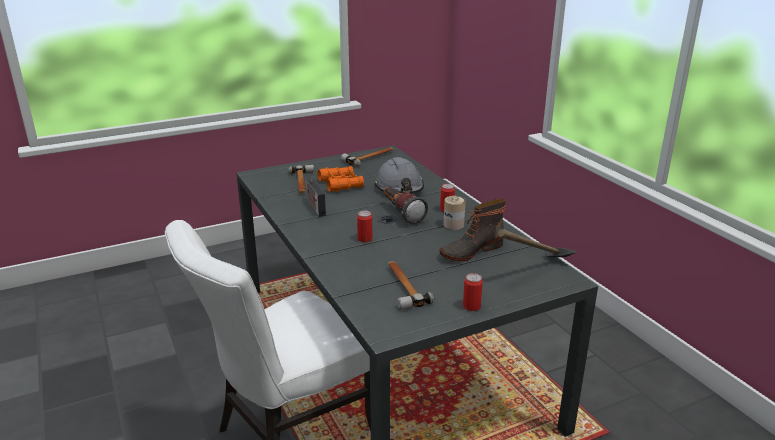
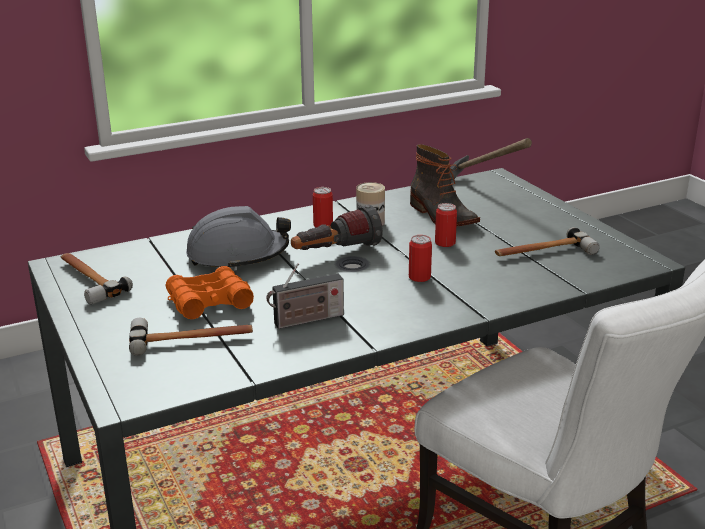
camera: 90 degrees left, 0 degrees up
(471, 306) = (569, 220): can -> can (445, 243)

